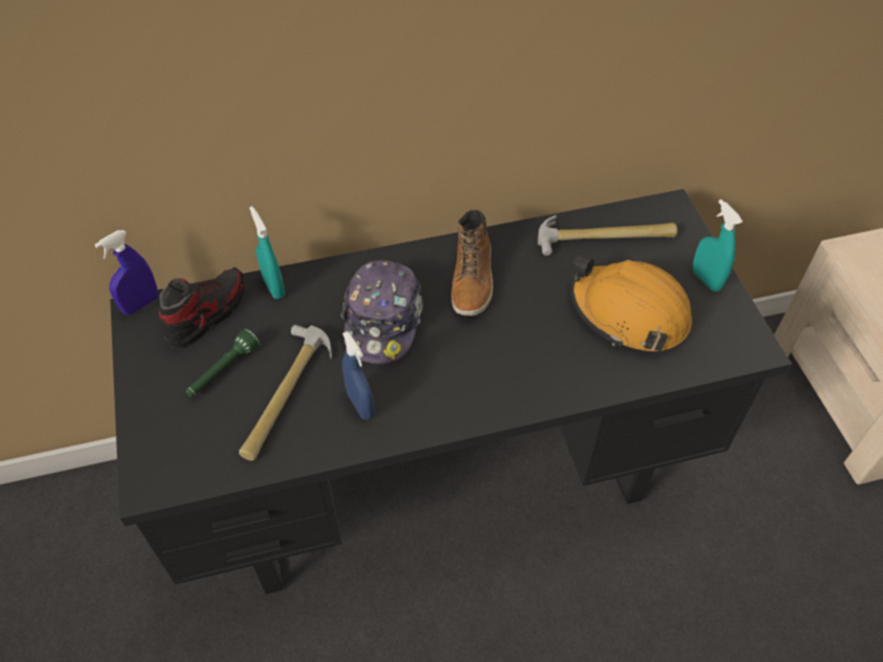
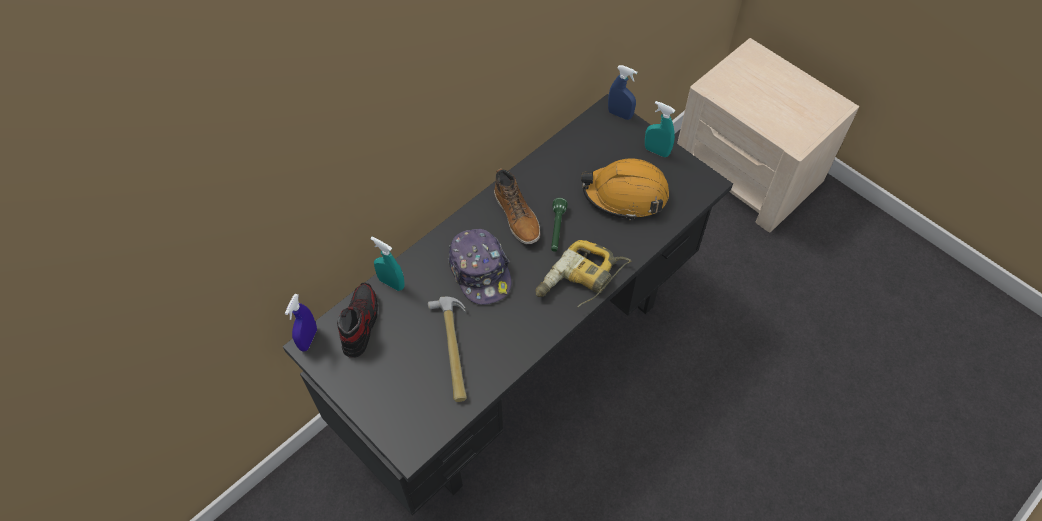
camera: 30 degrees left, 5 degrees up
(223, 371) = (401, 355): green flashlight -> green flashlight (557, 229)
(360, 405) = (505, 332): blue spray bottle -> blue spray bottle (620, 114)
(498, 390) = (581, 281): none -> power drill
(605, 238) = (581, 150): hammer -> none

